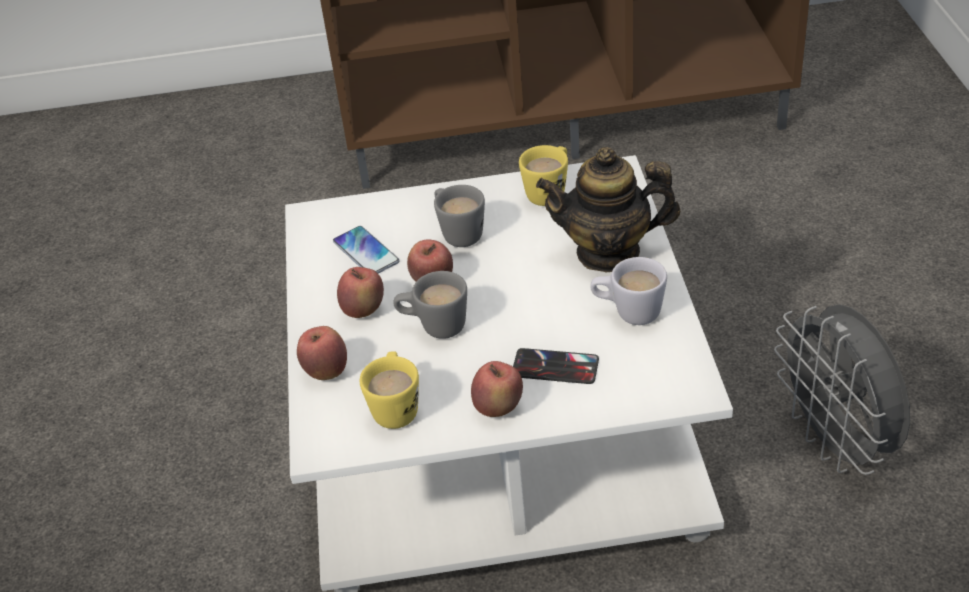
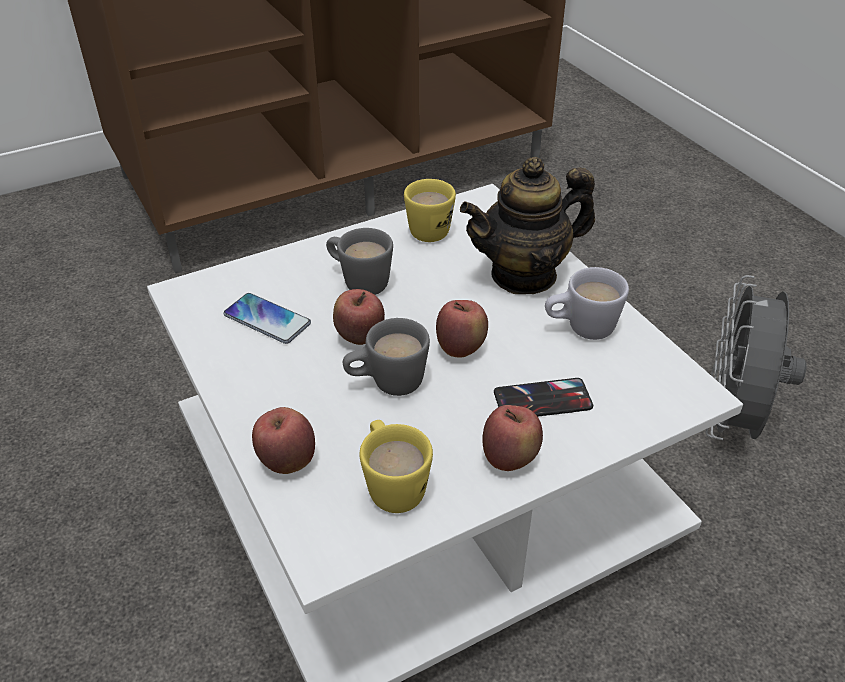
camera: 25 degrees left, 0 degrees up
(363, 311) = (297, 383): apple -> apple (461, 349)
(837, 443) = (731, 421): grey fan -> grey fan turned 60 degrees clockwise

